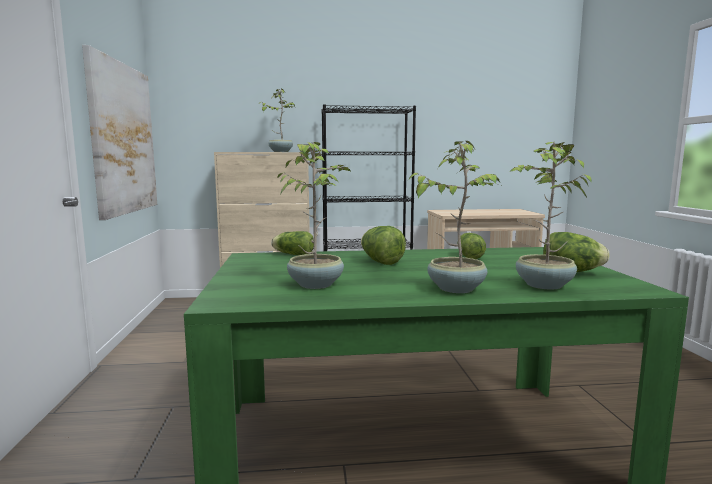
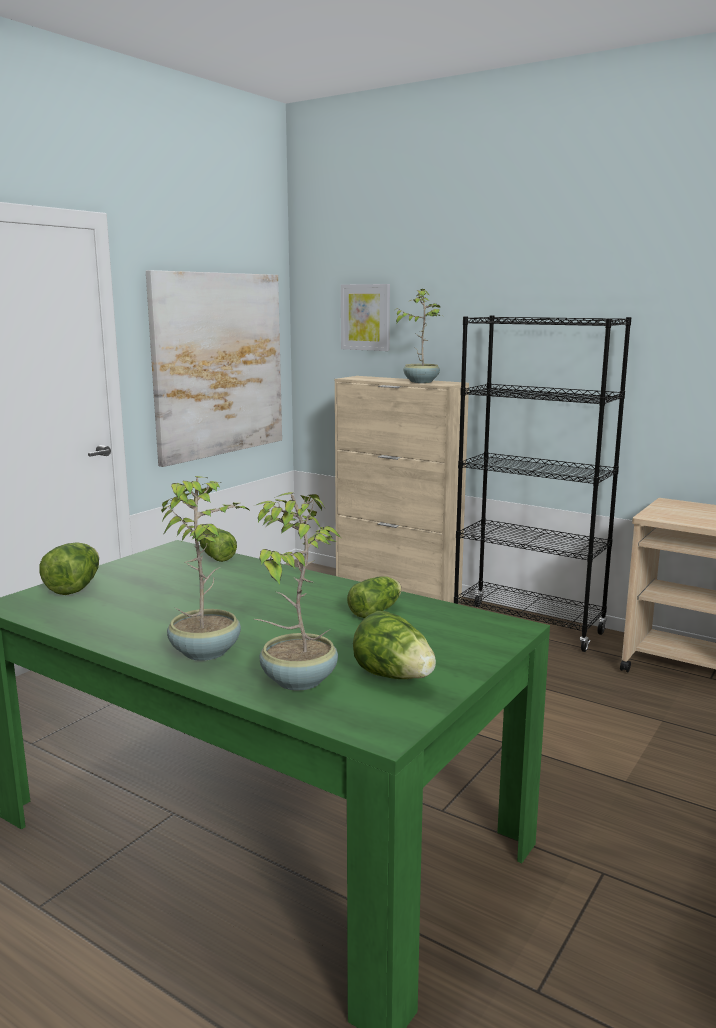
camera: 40 degrees right, 5 degrees up
(222, 111) = (366, 317): none -> picture
(316, 284) = (121, 604): potted plant -> none
(380, 262) = (258, 591): lettuce -> lettuce (75, 587)

